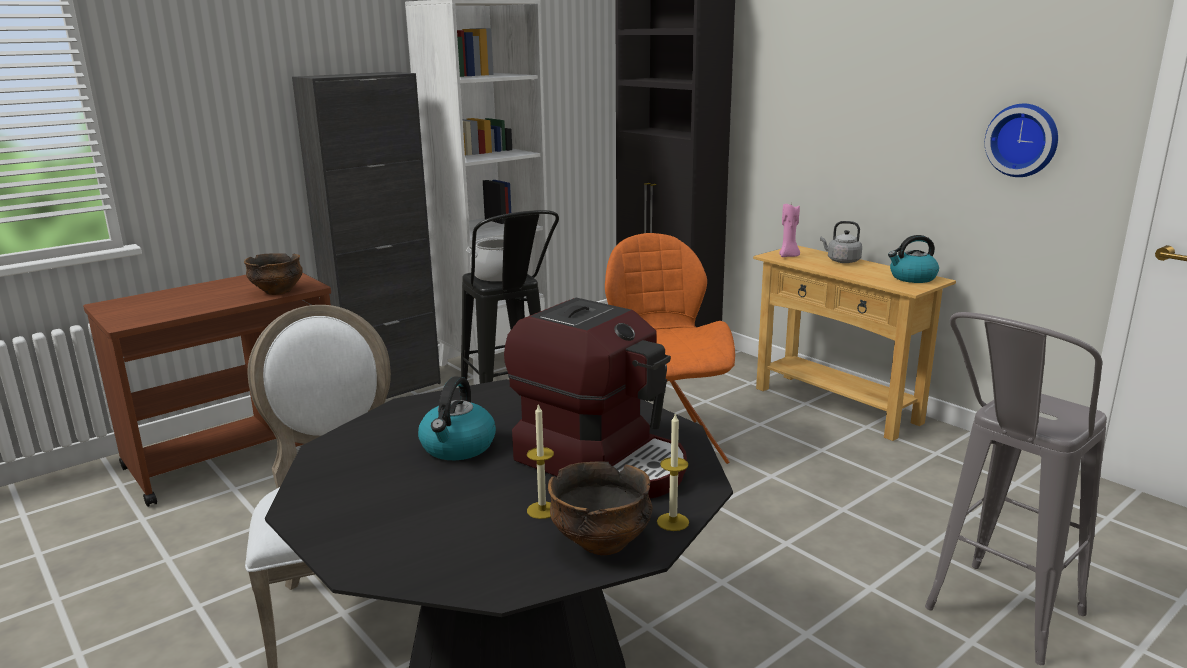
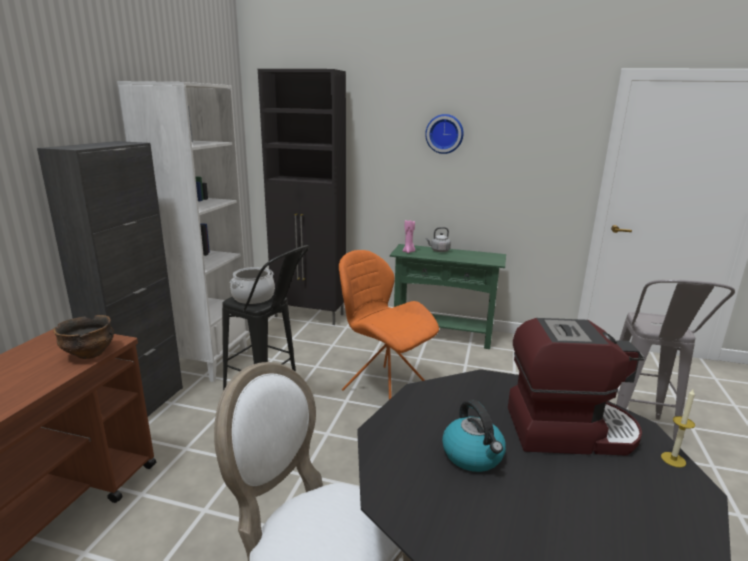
camera: 35 degrees left, 0 degrees up
(542, 510) = (606, 485): candle -> none
(602, 541) = (672, 494): bowl -> none
(836, 405) = (442, 335): beige console table -> green console table
(912, 278) = (487, 256): kettle -> none
(1023, 140) = (539, 175): wall clock -> wall clock (444, 134)

